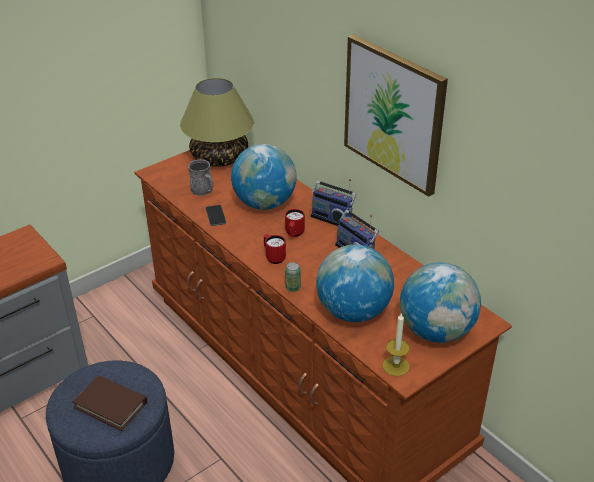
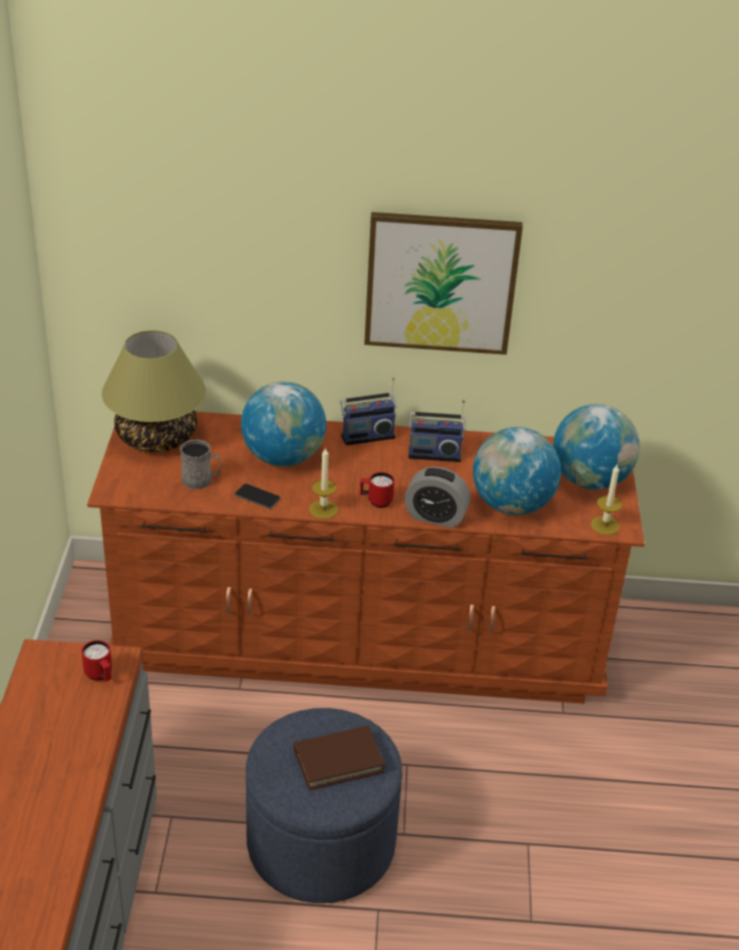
camera: 50 degrees left, 0 degrees up
(237, 243) = (323, 509): none -> candle
(293, 288) = (435, 517): can -> alarm clock
(294, 234) = (358, 470): red mug -> red mug (100, 676)

